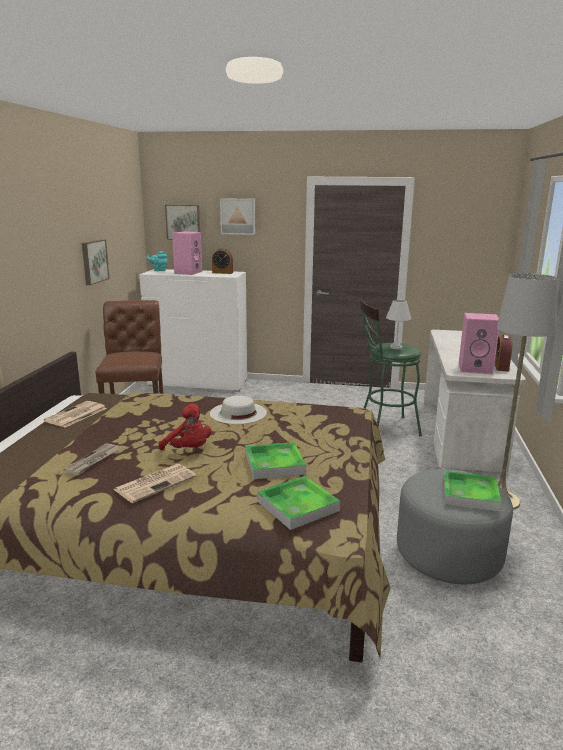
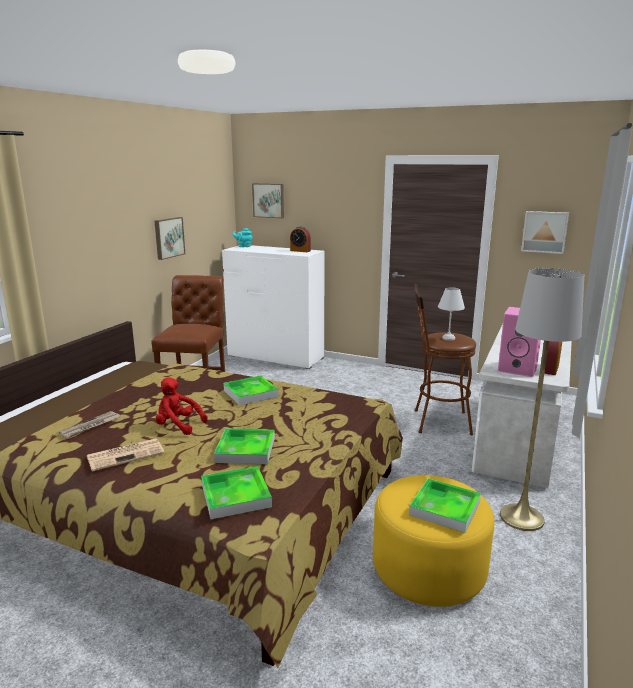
camera: 15 degrees right, 0 degrees up
(76, 415) = (111, 381): newspaper -> none
(188, 272) = (268, 249): pink speaker -> none
(188, 450) = (178, 426): red plush toy -> red plush toy turned 150 degrees clockwise
(238, 216) = (318, 195): picture -> picture (544, 232)
(238, 413) = (250, 393): white hat -> tray
(384, 428) = (436, 422): green stool -> brown stool
(448, 554) = (428, 569): grey ottoman -> yellow ottoman

